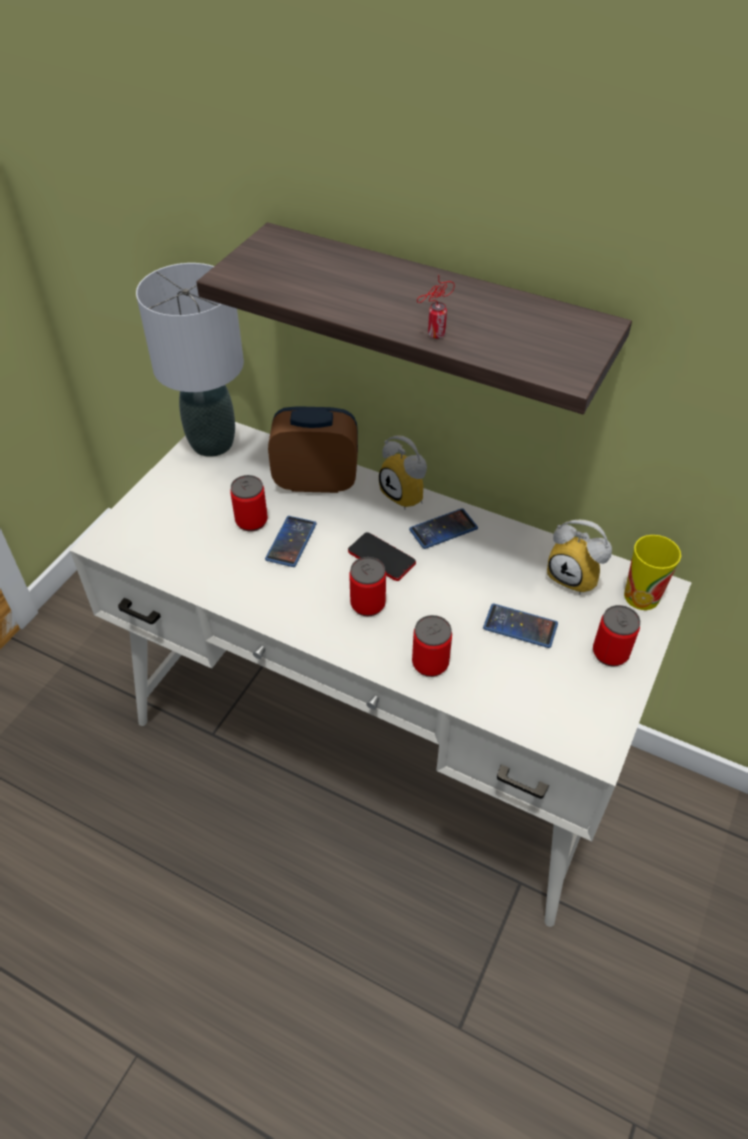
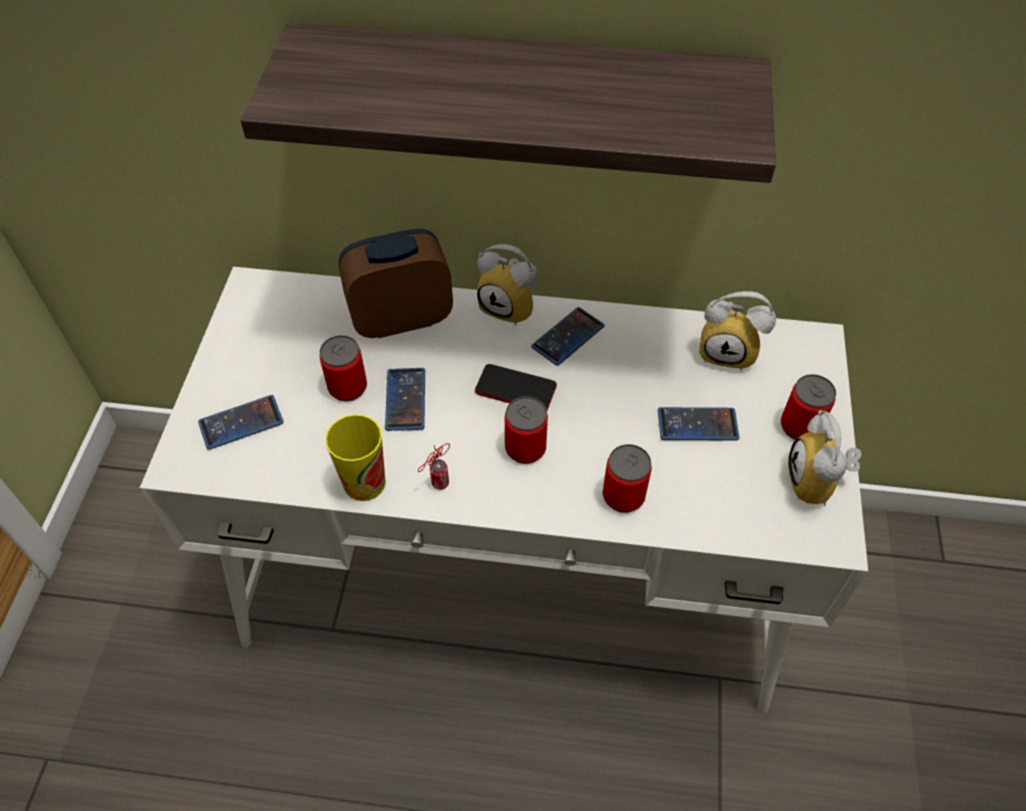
camera: 20 degrees left, 5 degrees up
(161, 525) = (241, 423): none -> phone
(213, 443) = (257, 303): grey table lamp -> none
(434, 335) = (568, 126): can -> can (438, 484)
(603, 704) = (818, 485): none -> alarm clock
(641, 596) = (802, 354): cup -> cup (364, 483)

